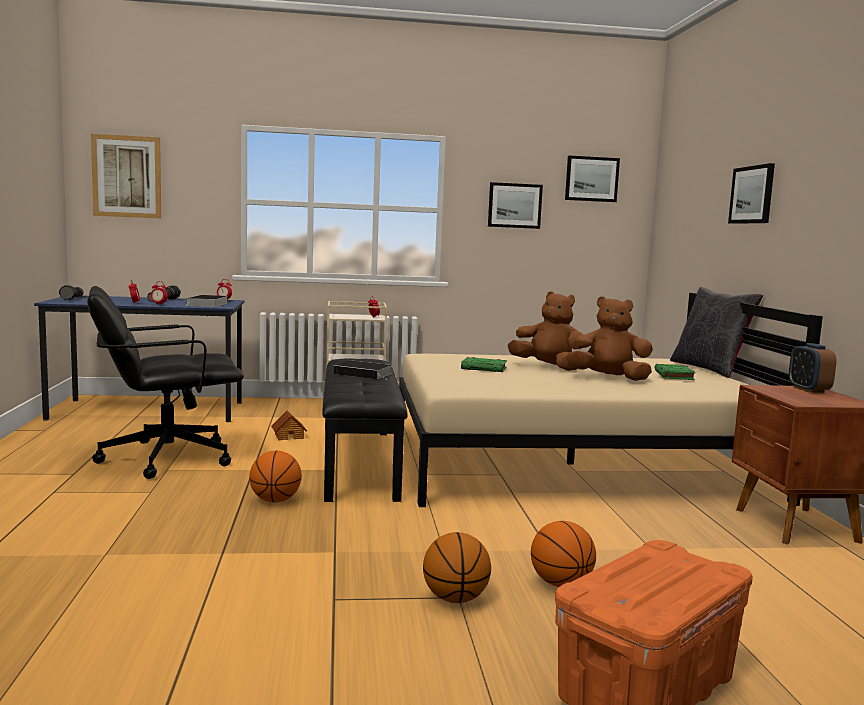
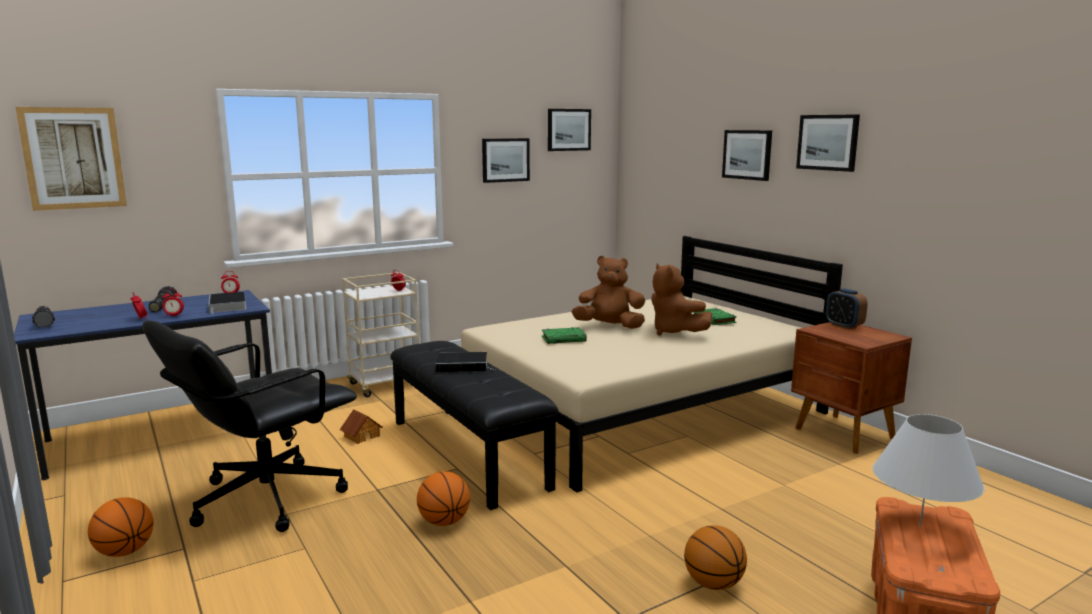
camera: 25 degrees left, 5 degrees up
(561, 584) = (765, 541): basketball -> basketball (125, 552)
(609, 378) = (674, 332): brown plush toy -> brown plush toy turned 105 degrees counterclockwise
(660, 566) = (920, 526): none -> white table lamp
(709, 369) = (719, 304): black pillow -> none
(822, 170) = (828, 142): none -> picture

